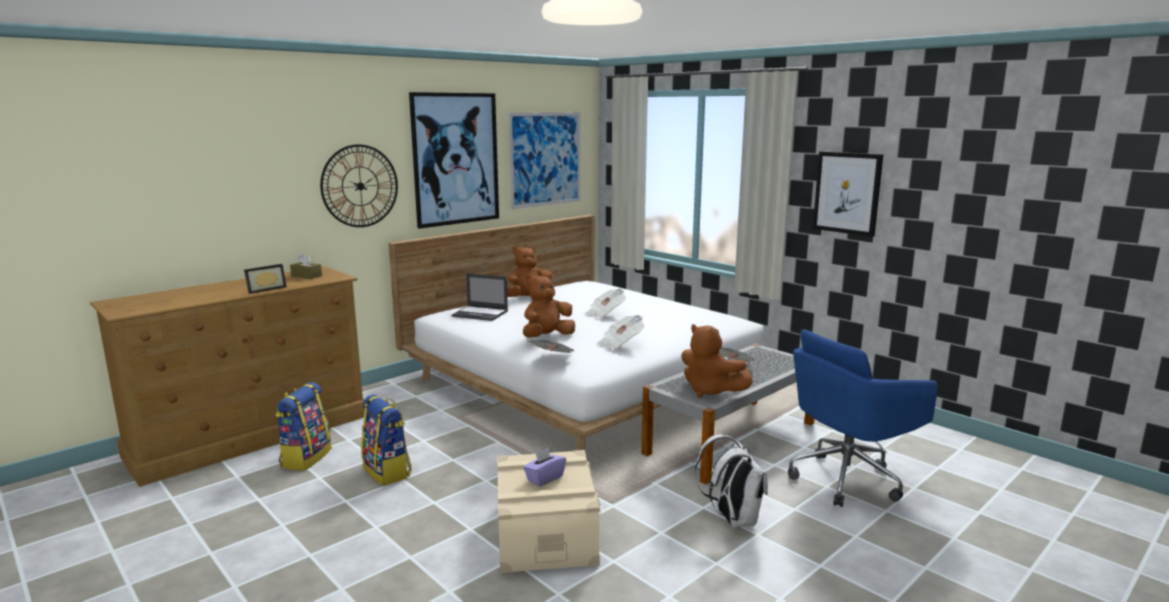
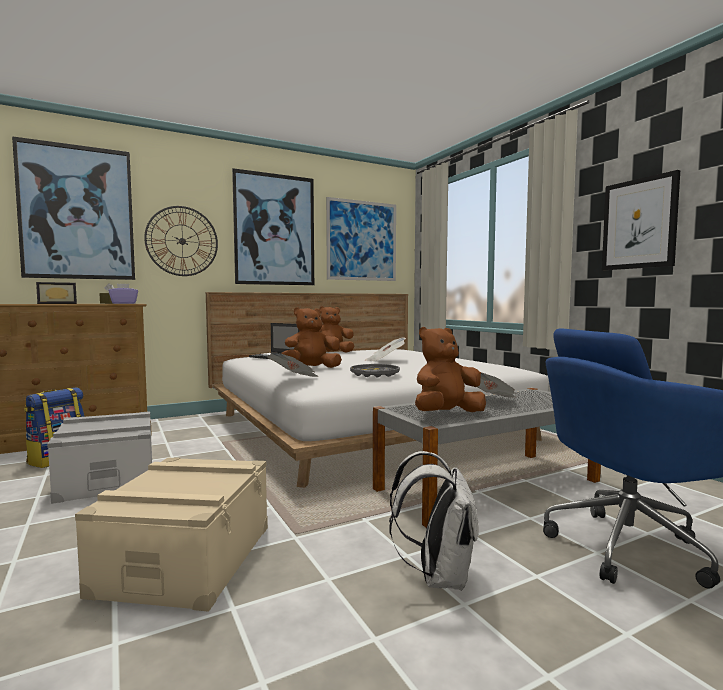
camera: 15 degrees right, 10 degrees down
(247, 168) = (77, 213): none -> picture
(388, 472) = (108, 477): backpack -> grey storage box
(544, 478) = (185, 482): purple tissue box -> purple tissue box (123, 303)
(619, 344) = (374, 374): newspaper -> grey tray
(710, 391) = (446, 414): brown plush toy -> brown plush toy turned 90 degrees clockwise

